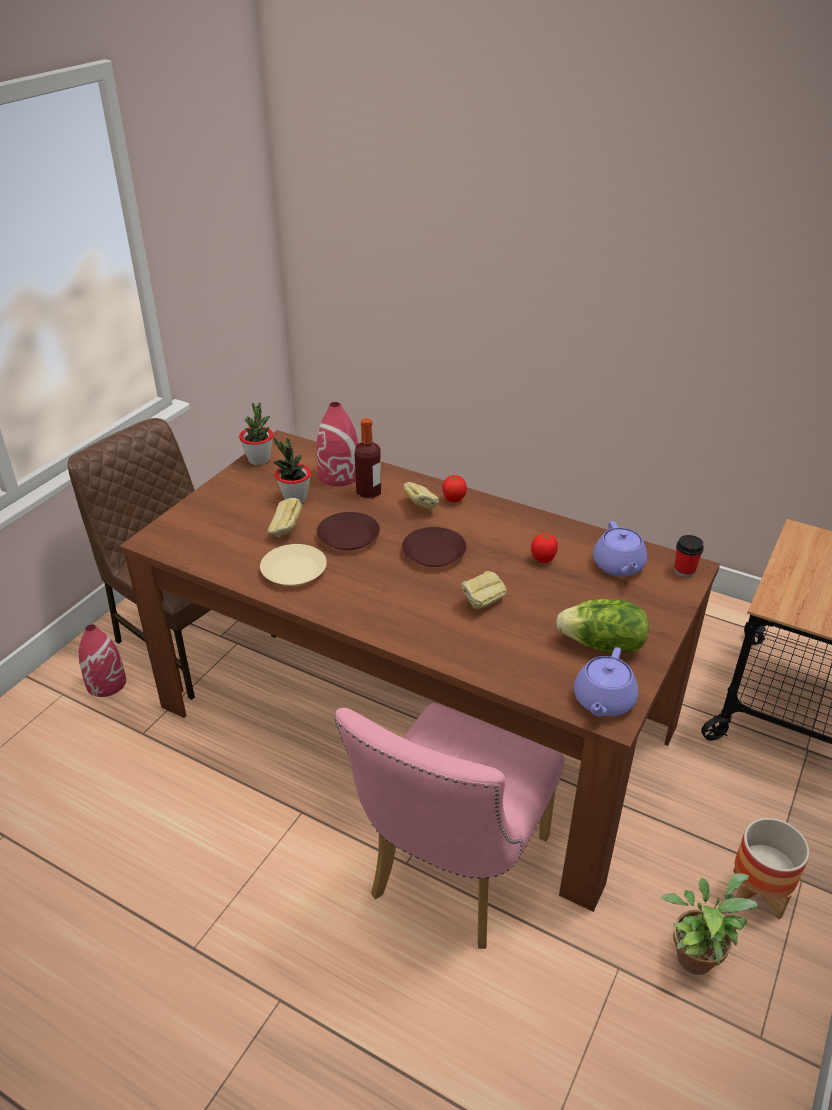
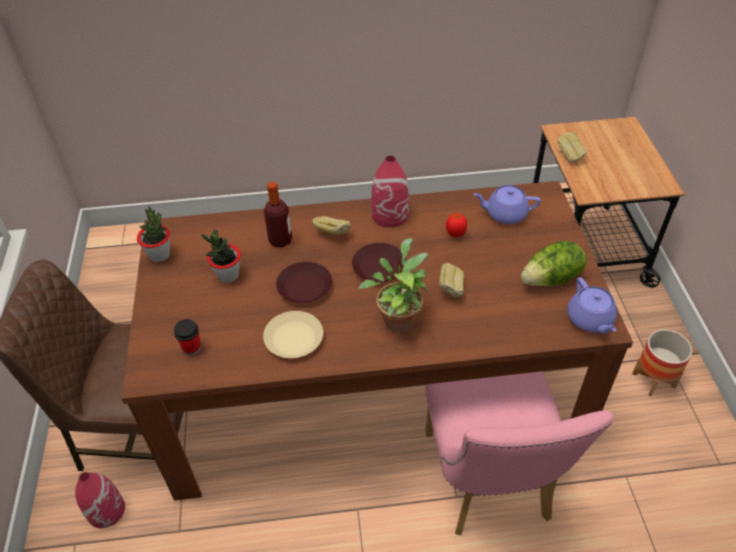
camera: 35 degrees left, 10 degrees up
(286, 530) = (251, 307): bread -> bread (570, 156)
(339, 475) = (242, 237): red vase -> red vase (390, 215)
(453, 500) = (349, 216): tomato -> none
(618, 566) = (505, 214): purple teapot -> purple teapot turned 135 degrees clockwise
(684, 571) = (545, 197): cup -> cup (192, 348)
(695, 953) = (654, 438): potted plant -> potted plant (398, 318)

